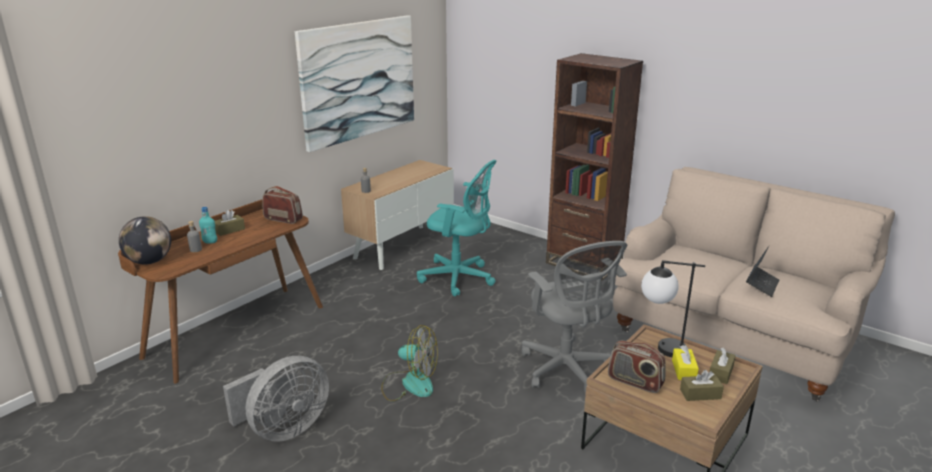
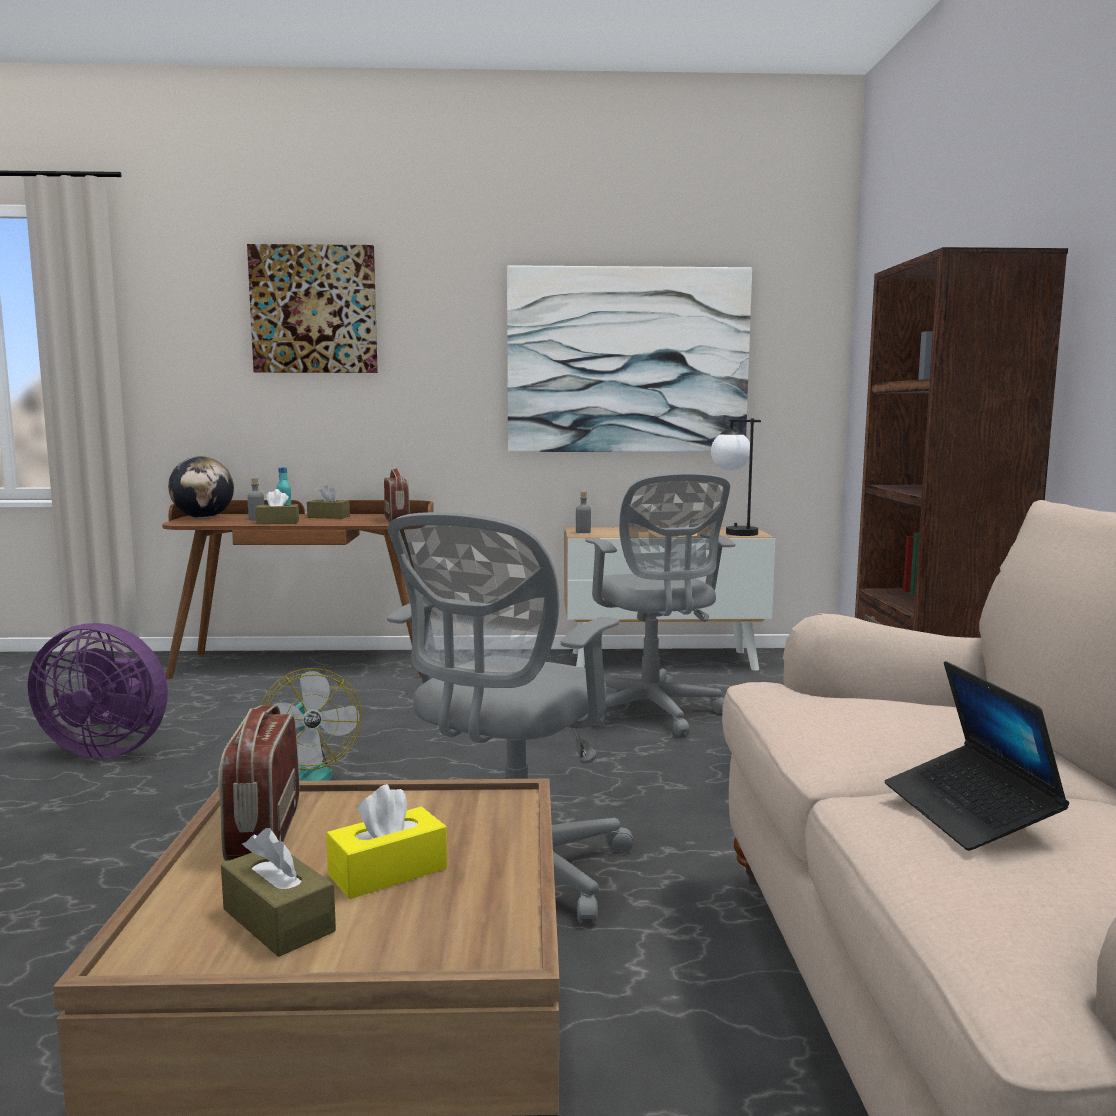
camera: 50 degrees right, 15 degrees down
(178, 82) = (314, 310): none -> picture
(284, 429) = (109, 749): grey fan -> purple fan
(459, 278) = (653, 712): turquoise office chair -> grey office chair
(659, 348) = (465, 821): table lamp -> table lamp (733, 532)
(720, 373) = (436, 924): brown tissue box -> brown tissue box (278, 522)
(761, 285) = (968, 811): laptop -> laptop turned 90 degrees clockwise

